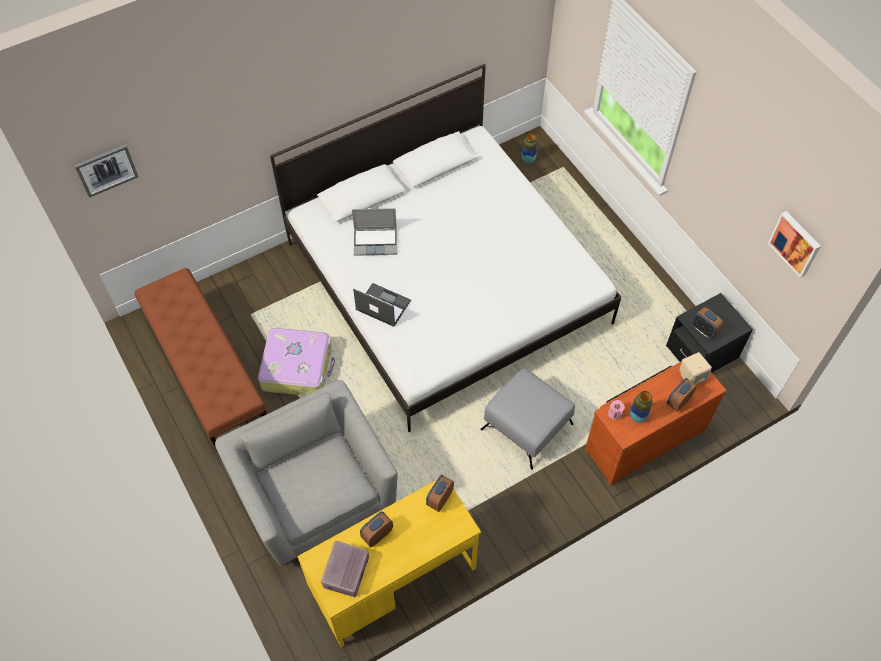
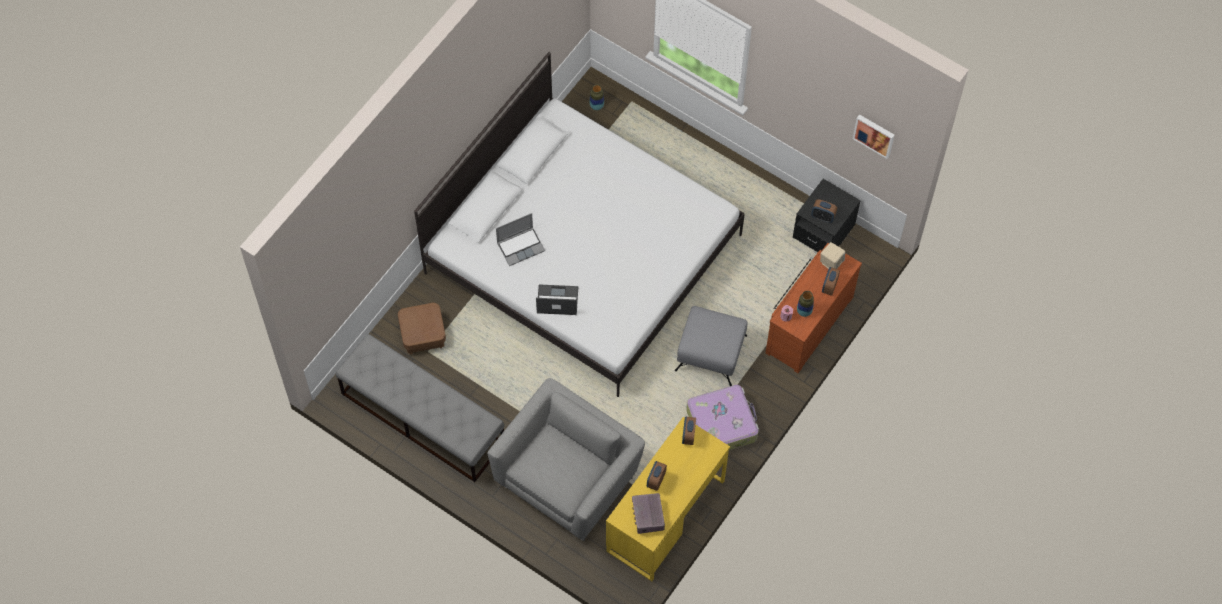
camera: 25 degrees left, 5 degrees up
(106, 170) = (317, 283): picture -> none
(208, 374) = (422, 418): brown bench -> grey bench
(254, 299) = (423, 336): none -> brown ottoman
(298, 367) = (496, 381): suitcase -> suitcase (722, 424)
(315, 493) = (568, 477): grey armchair -> grey armchair turned 90 degrees clockwise

